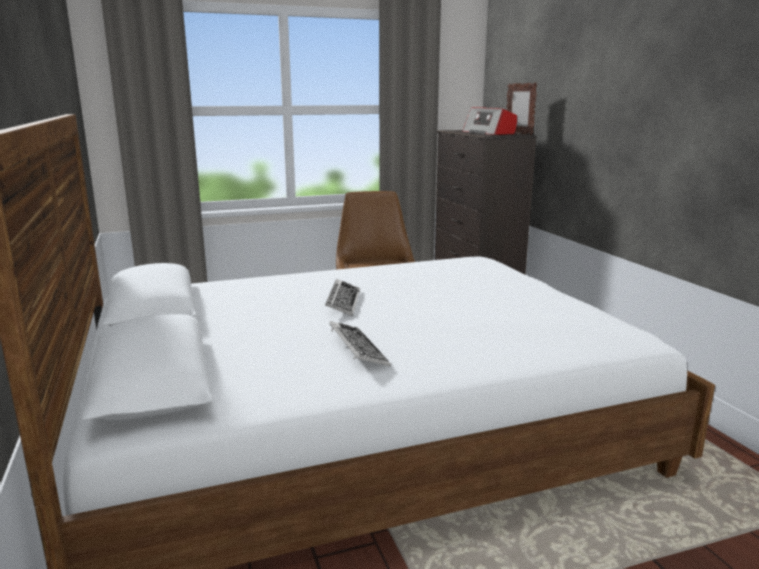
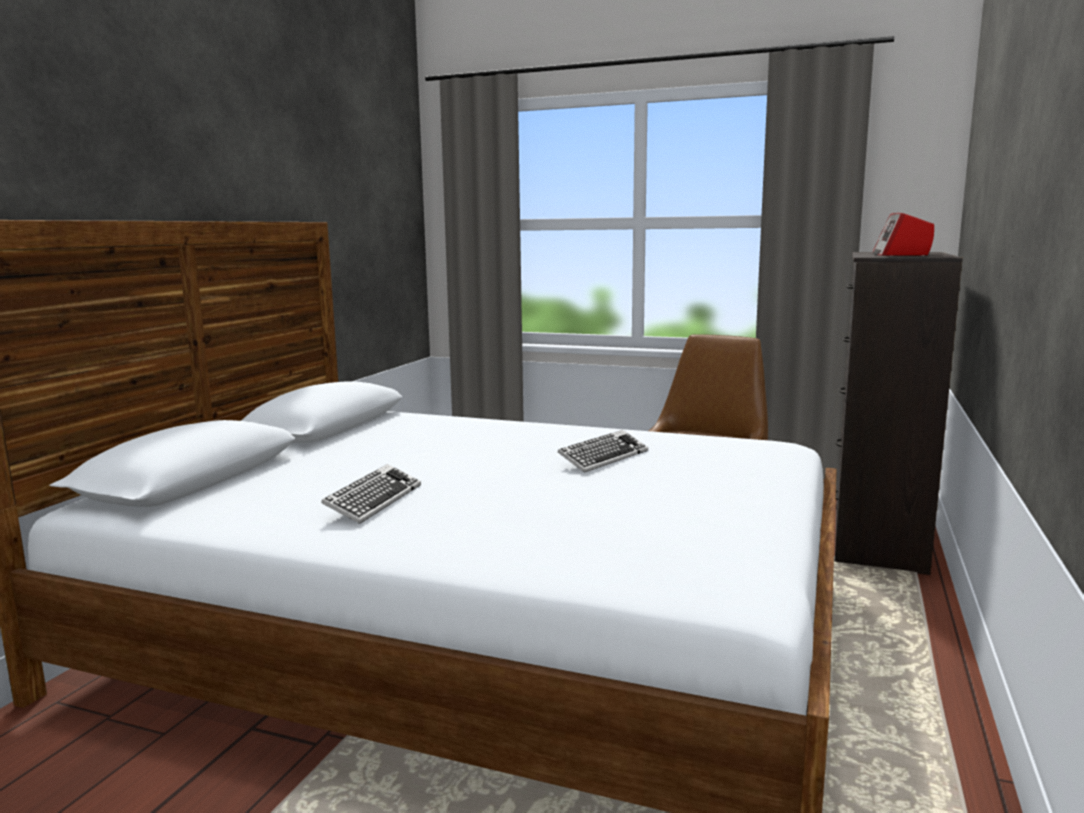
camera: 40 degrees right, 5 degrees down
(343, 302) = (481, 456): keyboard -> keyboard (603, 457)
(518, 133) = (946, 255): picture frame -> none

